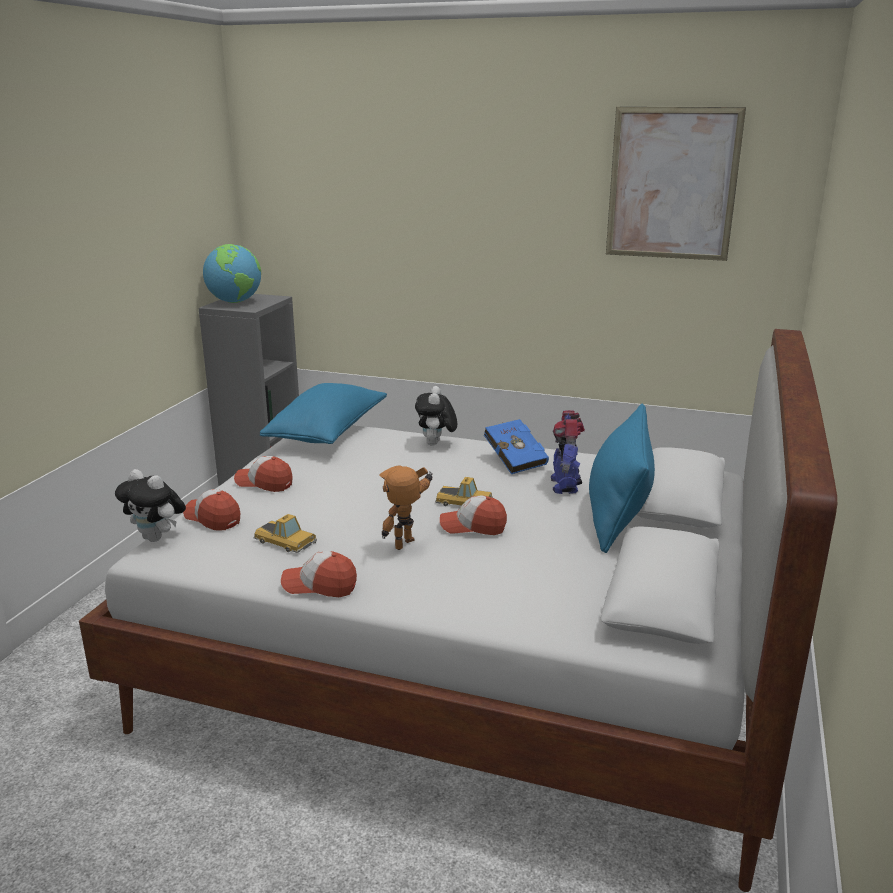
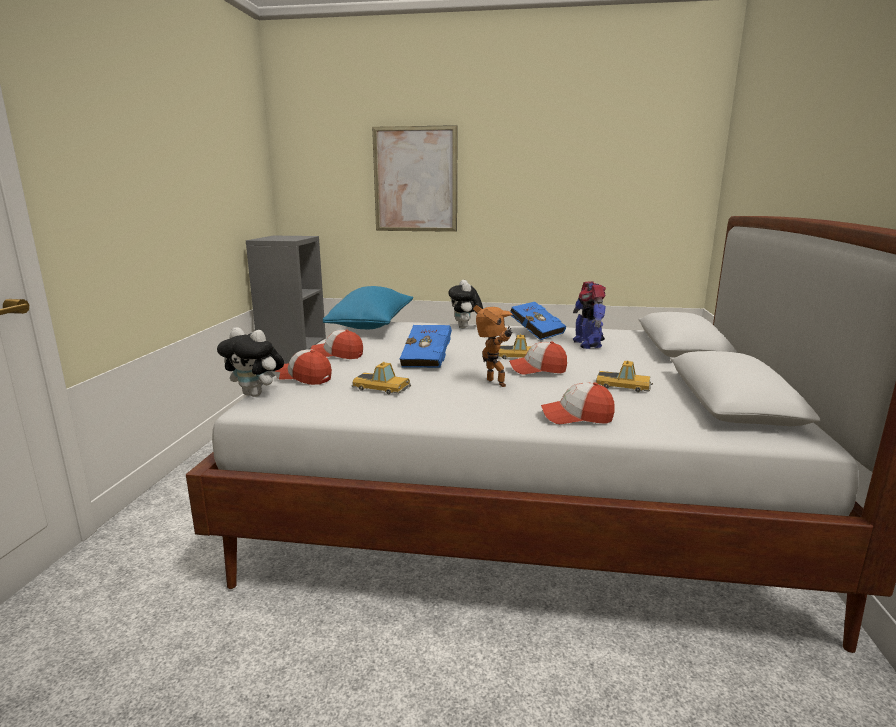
camera: 10 degrees left, 5 degrees down
(235, 302) = (274, 238): globe -> none
(319, 585) = (433, 414): cap -> cap (576, 417)
(359, 500) = (428, 360): none -> blue book
(408, 546) = (493, 384): toy robot -> toy robot turned 120 degrees clockwise
(554, 561) = (623, 386): none -> toy car
(618, 512) = (643, 356): blue pillow -> none
(672, 184) = (618, 134): picture -> picture (415, 180)

